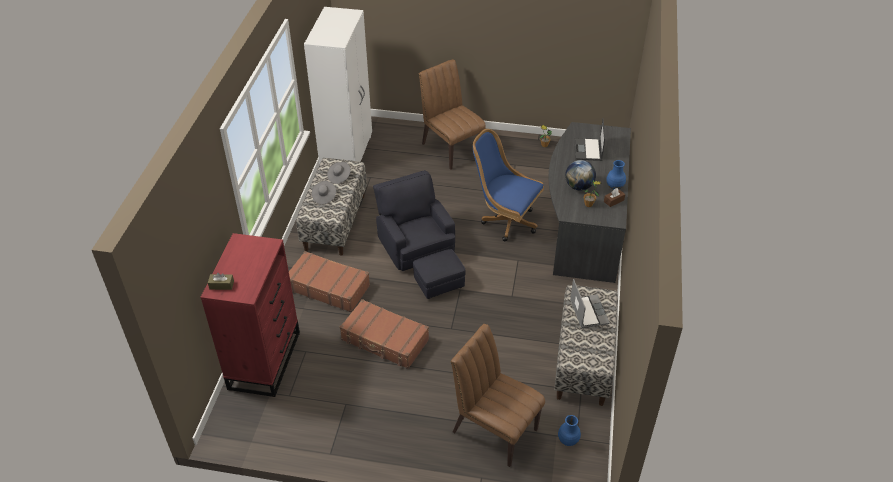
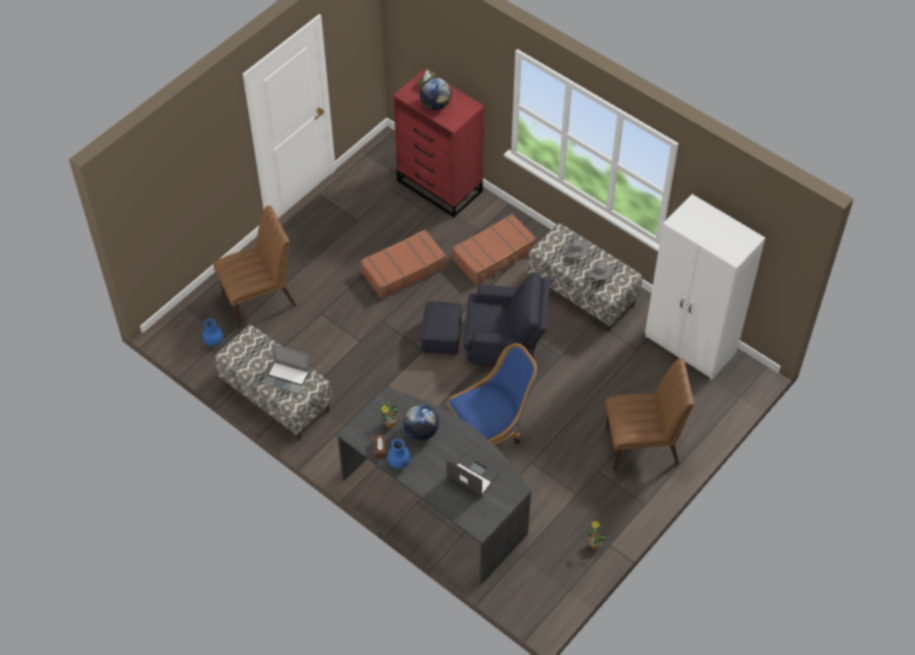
camera: 120 degrees right, 10 degrees up
(251, 266) = (435, 105): none -> globe

